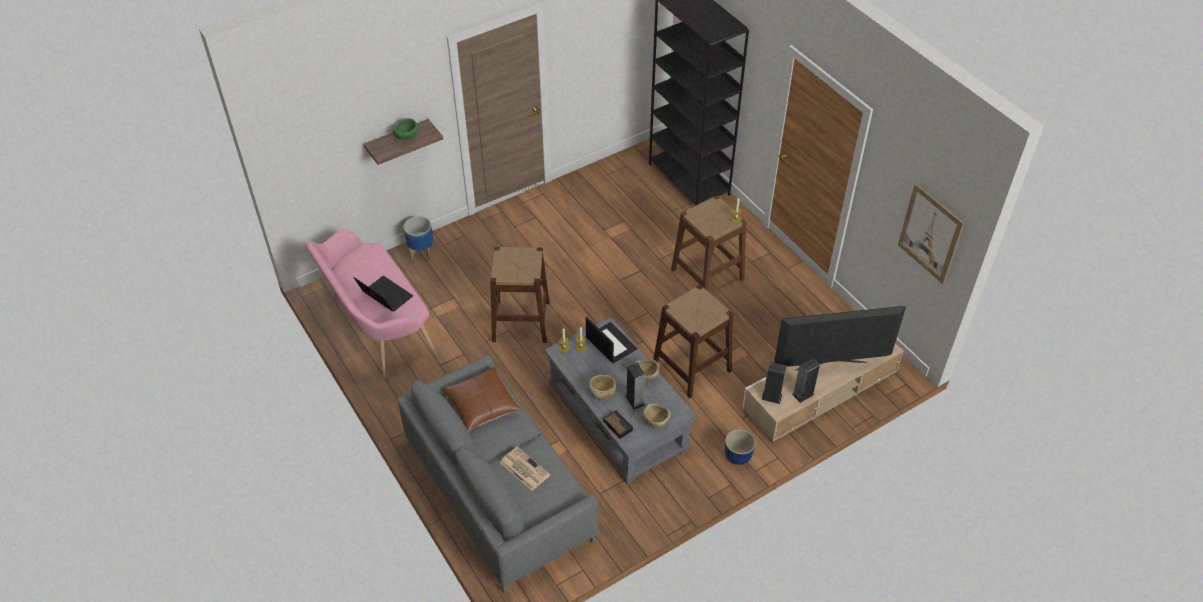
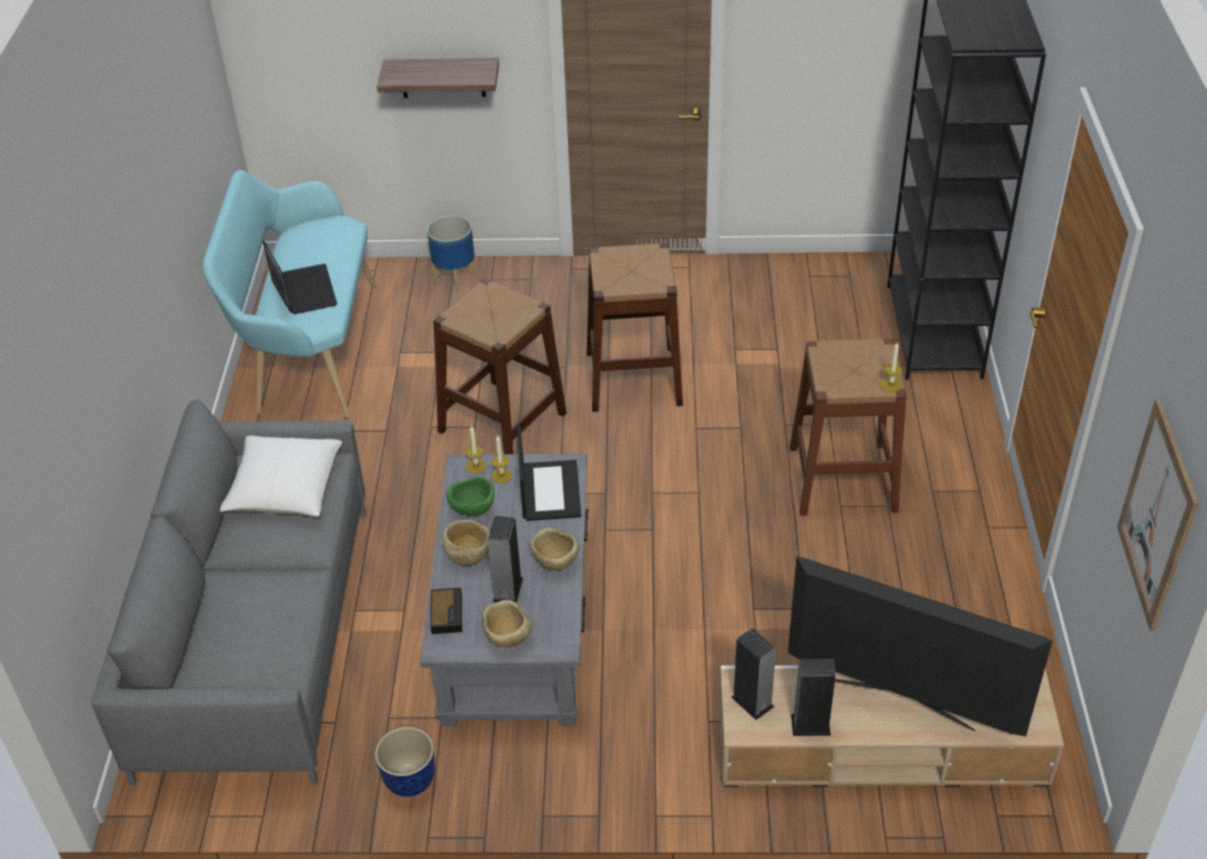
camera: 35 degrees right, 5 degrees down
(378, 329) = (309, 350): pink bench -> turquoise bench
(406, 137) = (445, 71): green bowl -> green bowl (473, 511)
(482, 405) = (284, 488): brown pillow -> white pillow
(524, 468) = (253, 603): newspaper -> none
(692, 366) = (696, 603): brown stool -> brown stool (634, 378)
(737, 457) = (646, 778): planter -> planter (409, 780)

